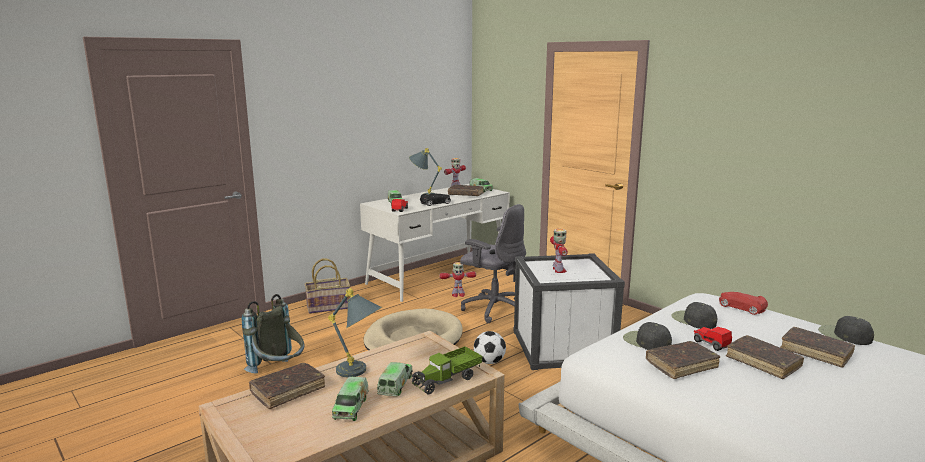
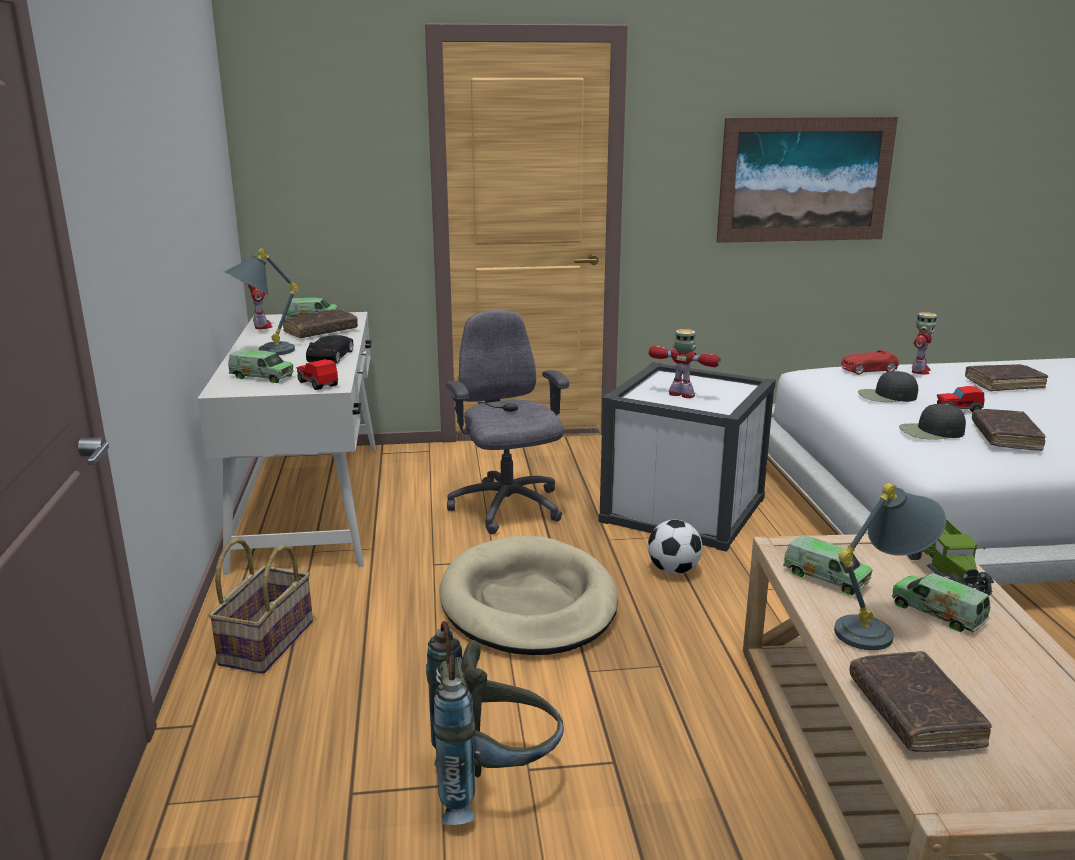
camera: 55 degrees left, 5 degrees up
(351, 407) = (999, 667): toy truck -> toy truck (826, 577)
(458, 295) = (414, 514): toy robot -> toy robot (919, 371)
(494, 309) = (507, 508): grey office chair -> grey office chair turned 90 degrees counterclockwise
(763, 362) = (1017, 407): brown book -> none
(769, 154) = (805, 180): none -> picture
(844, 335) = (969, 364): black cap -> none

